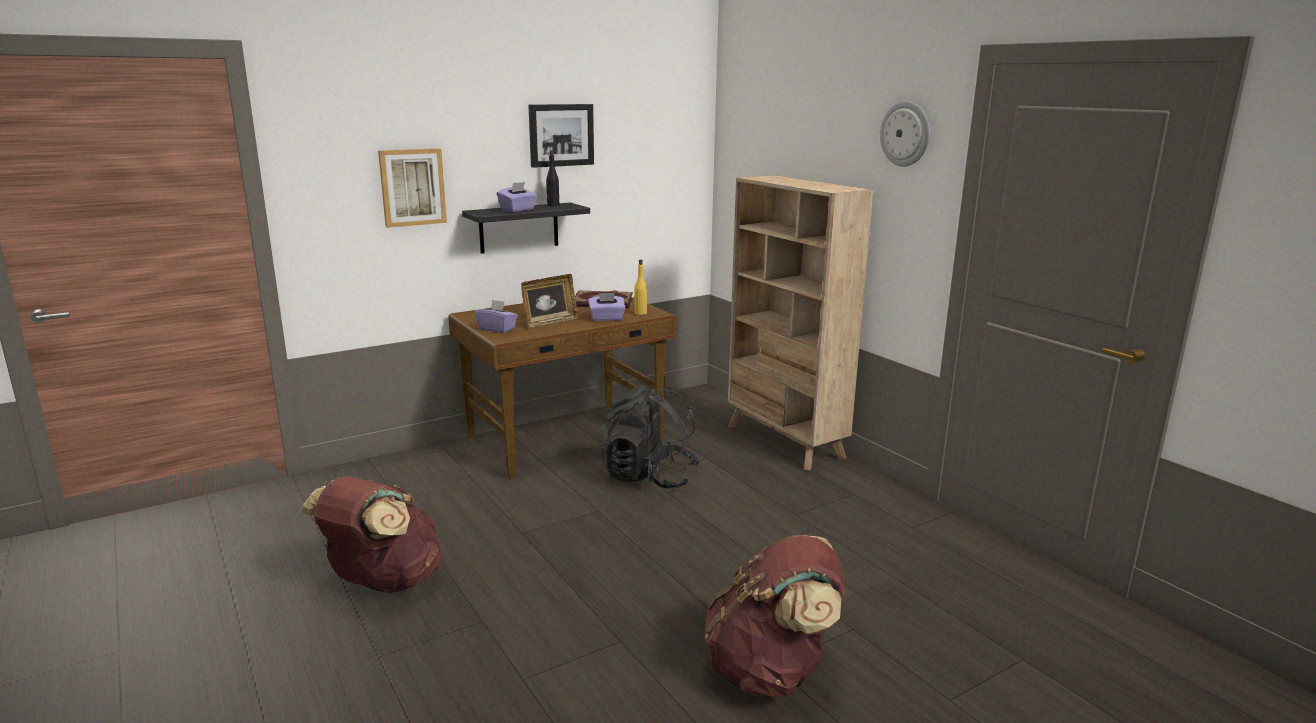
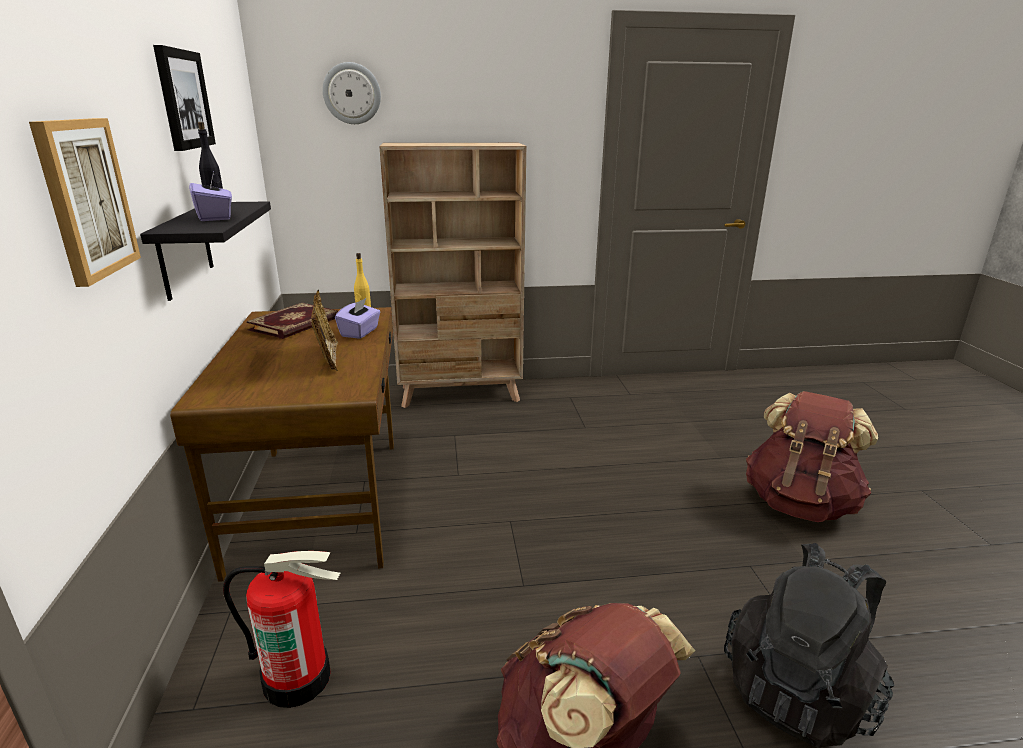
camera: 65 degrees left, 5 degrees up
(403, 483) = (298, 677): none -> fire extinguisher
(497, 329) = (311, 390): purple tissue box -> none
(649, 477) = (465, 473): black backpack -> black backpack (800, 691)
(905, 133) = (543, 89): wall clock -> wall clock (352, 93)

